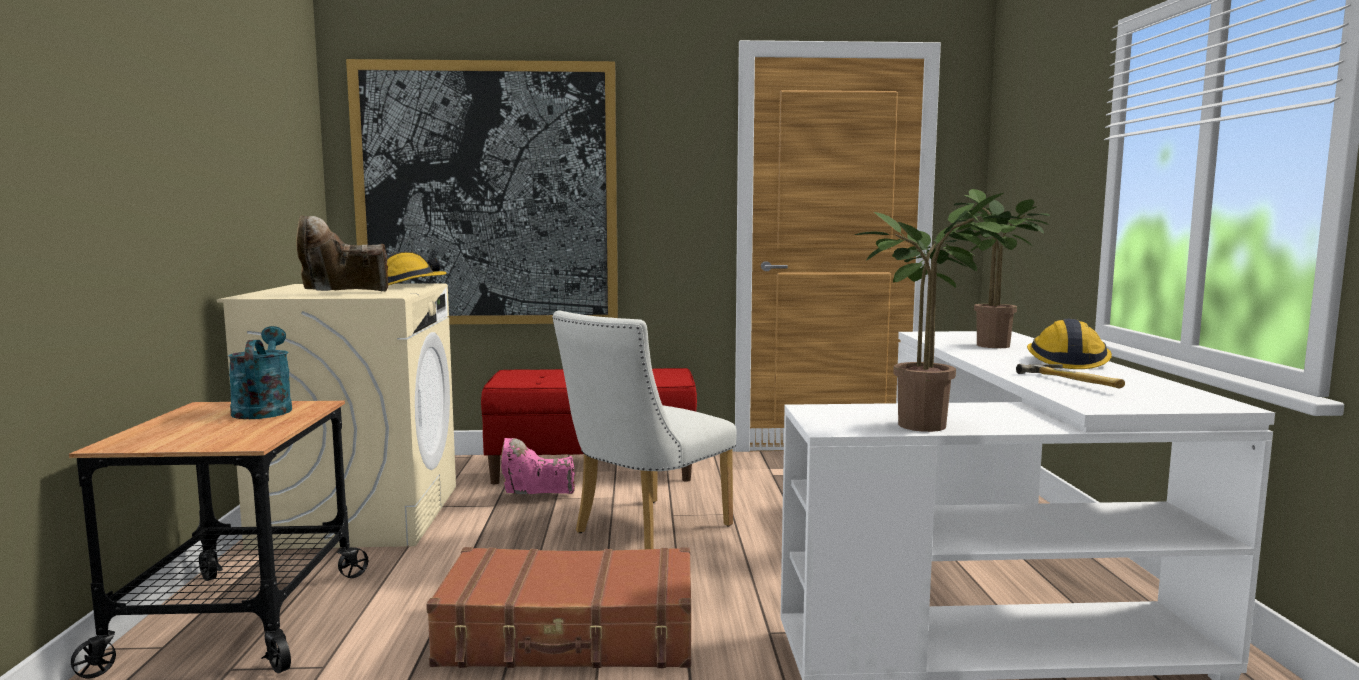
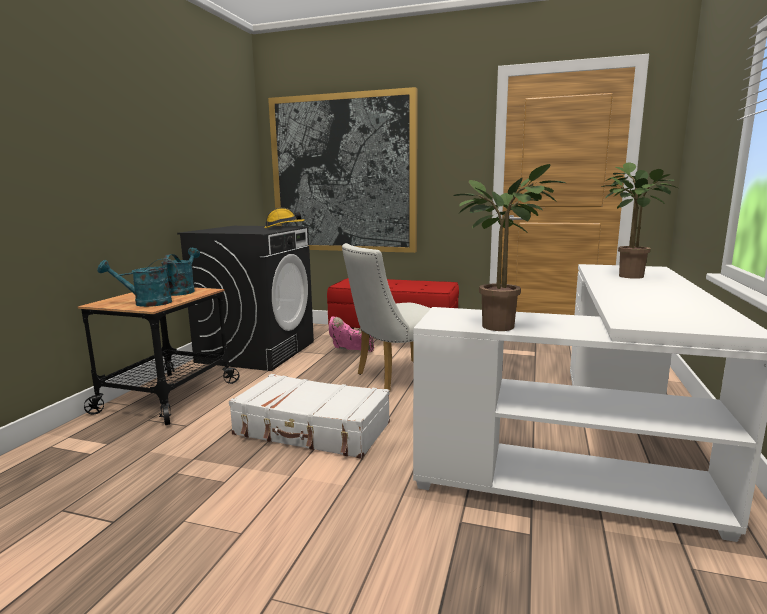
camera: 20 degrees right, 5 degrees up
(222, 436) = (146, 303): none -> turquoise watering can
(342, 293) = (239, 231): brown boot -> none
(360, 515) = (257, 351): beige washing machine -> black washing machine
(570, 635) = (312, 430): brown suitcase -> white suitcase
(1066, 361) = (668, 290): hard hat -> none
(1076, 382) = (647, 305): hammer -> none

